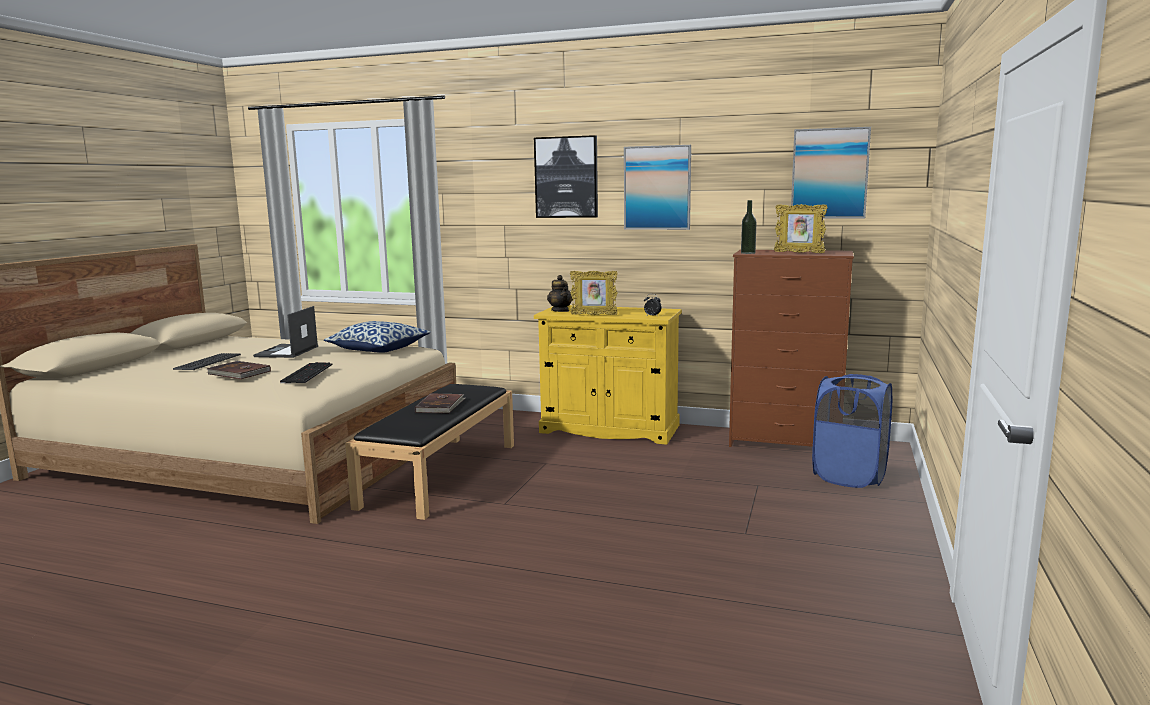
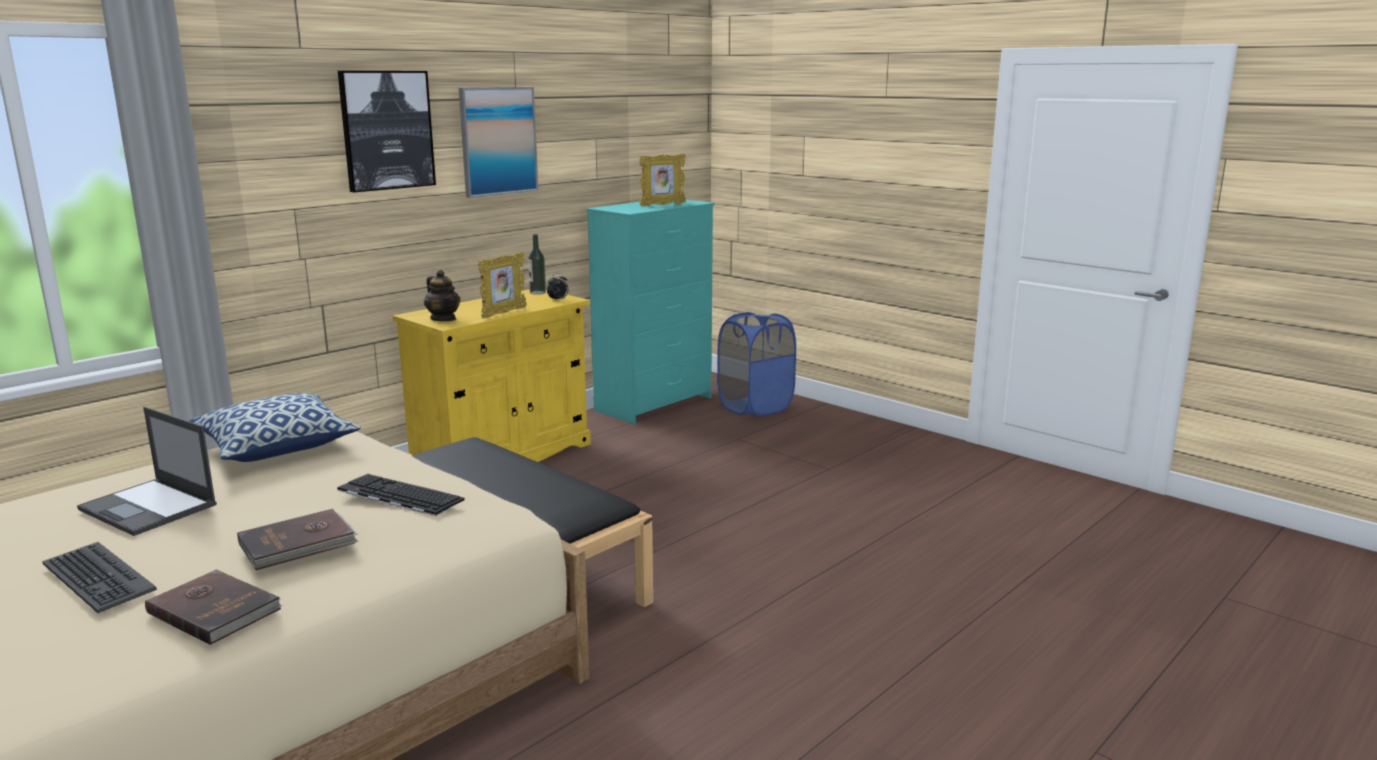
camera: 65 degrees left, 5 degrees up
(440, 406) = (515, 475): brown book -> brown book (215, 610)
(560, 311) = (443, 319): teapot -> teapot turned 45 degrees clockwise
(748, 253) = (631, 211): bottle -> bottle (538, 292)
(786, 443) = (655, 404): brown dresser -> turquoise dresser
(829, 173) = (647, 120): picture -> none

